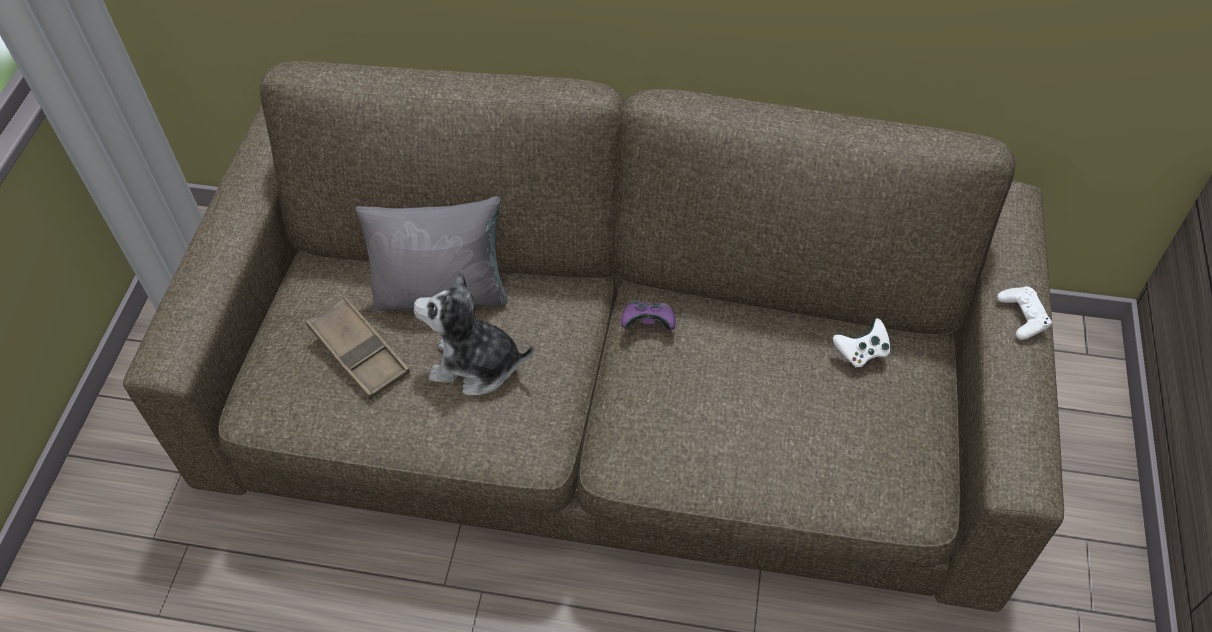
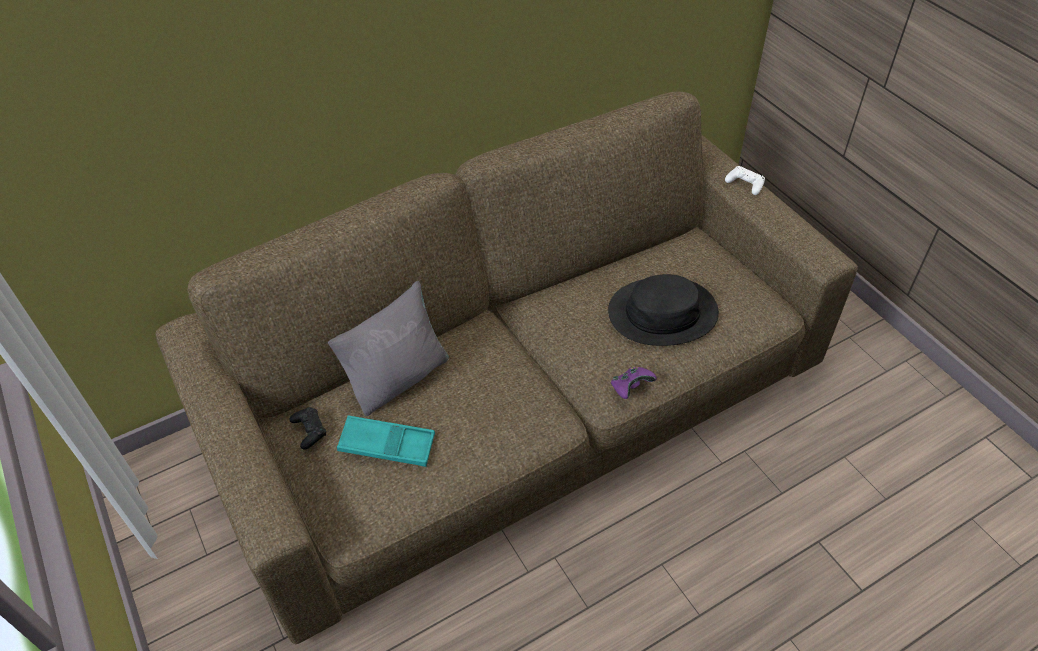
camera: 40 degrees left, 5 degrees down
(316, 289) = (309, 430): none -> black game controller
(359, 352) = (387, 445): brown tray -> turquoise tray
(475, 365) = (470, 403): plush toy -> none
(648, 324) = (543, 316): purple game controller -> purple game controller (630, 388)
(774, 408) = (662, 312): none -> black hat
(861, 352) = (671, 258): white game controller -> none

